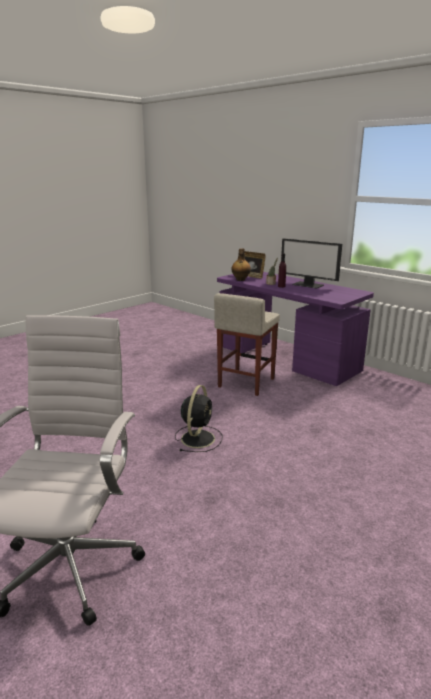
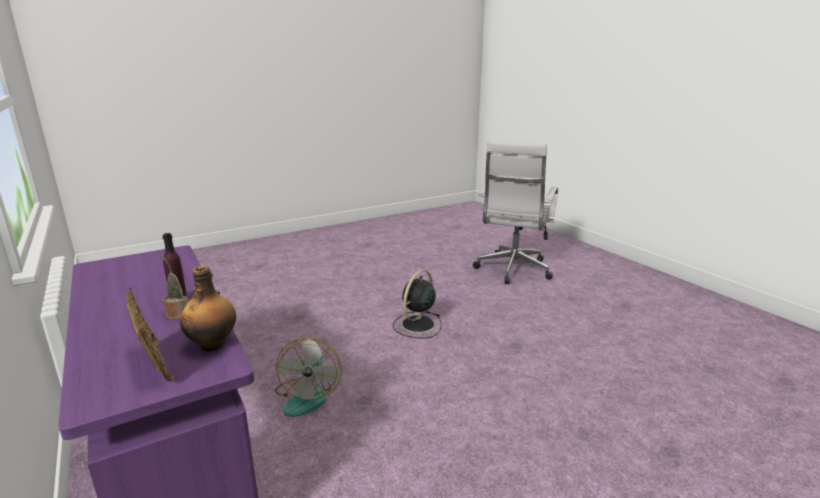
camera: 165 degrees left, 0 degrees up
(246, 383) = (308, 396): beige stool -> fan
(308, 285) = (117, 299): monitor -> none

